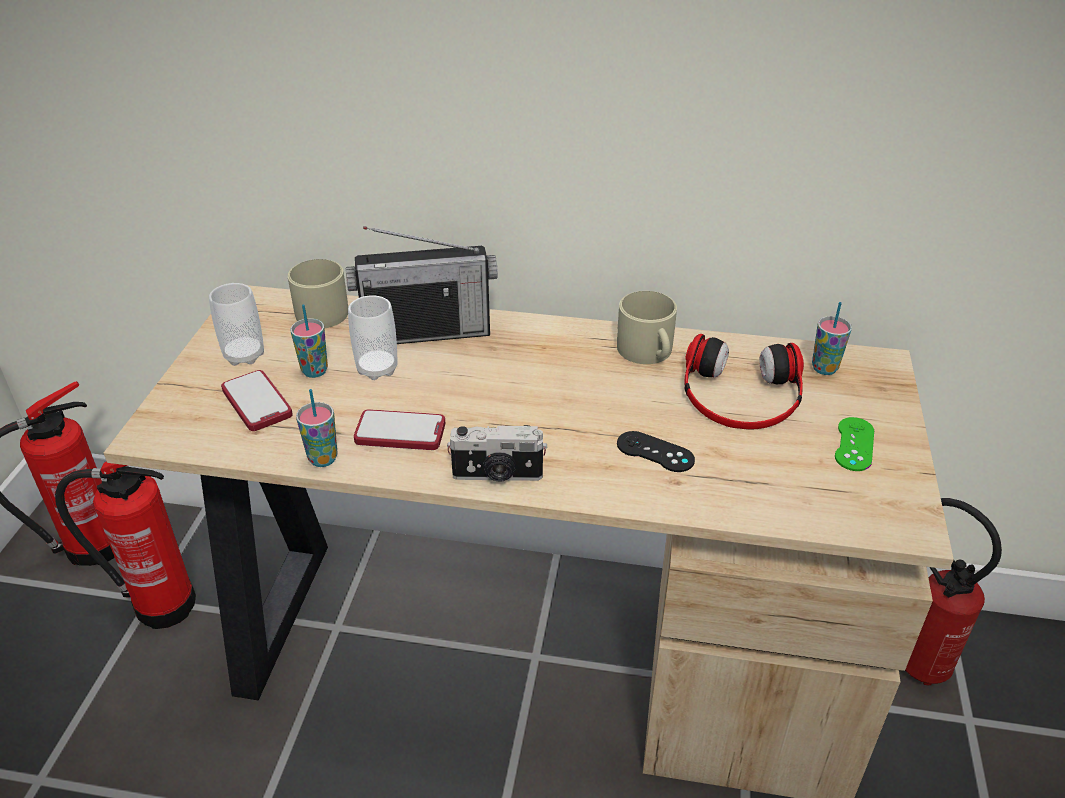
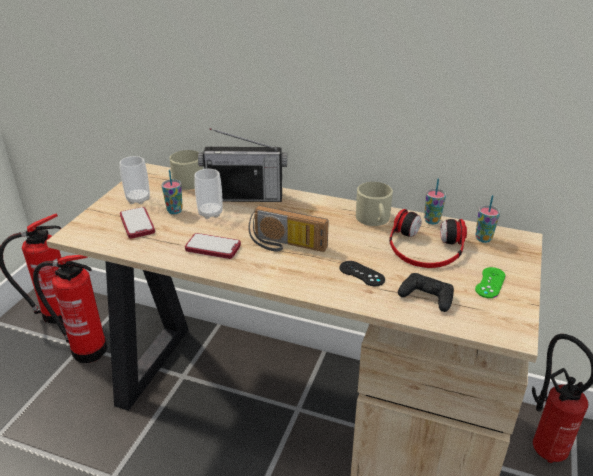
camera: 10 degrees right, 5 degrees down
(323, 459) = (164, 256): cup -> cup (432, 221)
(497, 475) = (262, 276): camera -> none
(519, 415) = (285, 245): none -> radio
(766, 480) = (426, 297): none -> black game controller

